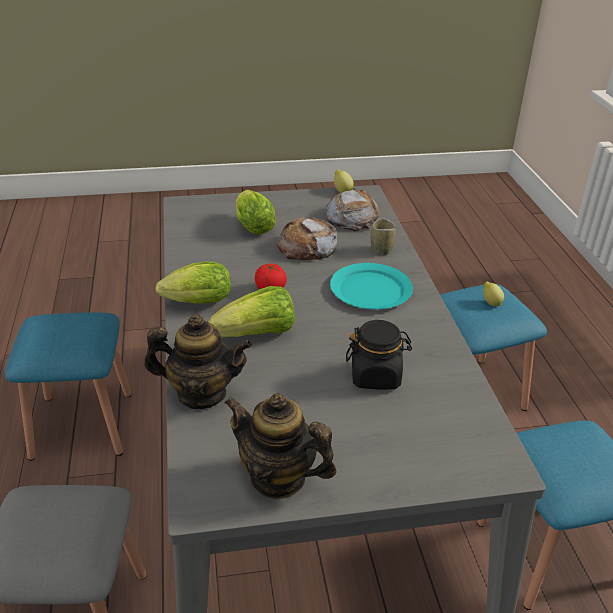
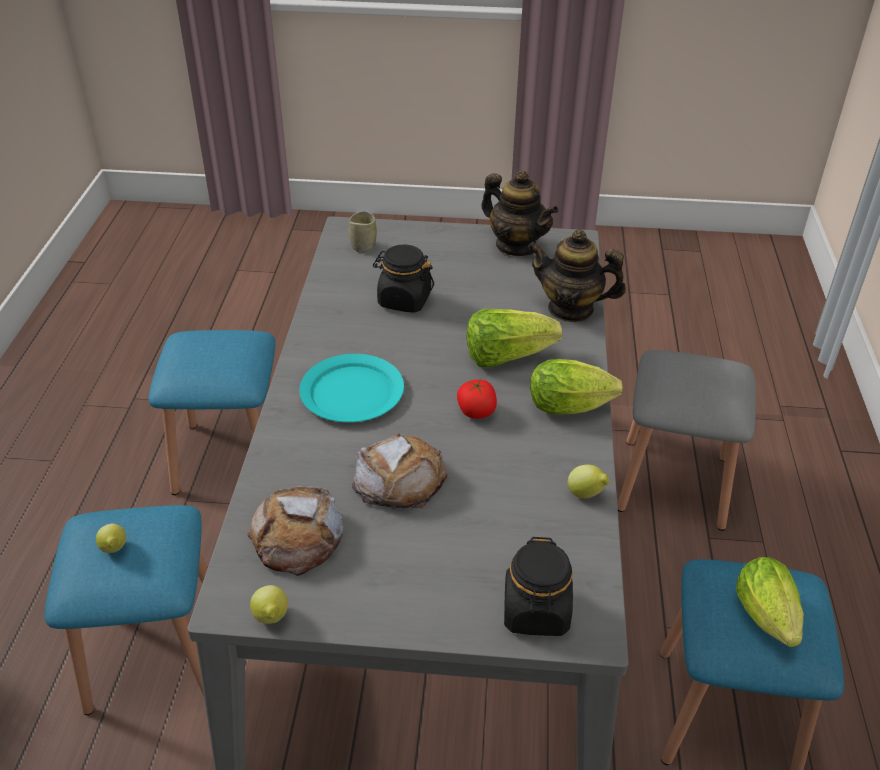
camera: 165 degrees left, 5 degrees up
(184, 254) = (586, 494): none -> lemon
(210, 206) = (536, 611): none -> black jar
(252, 225) = (471, 543): lettuce -> lettuce (768, 620)
(381, 250) = (296, 455): cup -> cup (363, 246)

